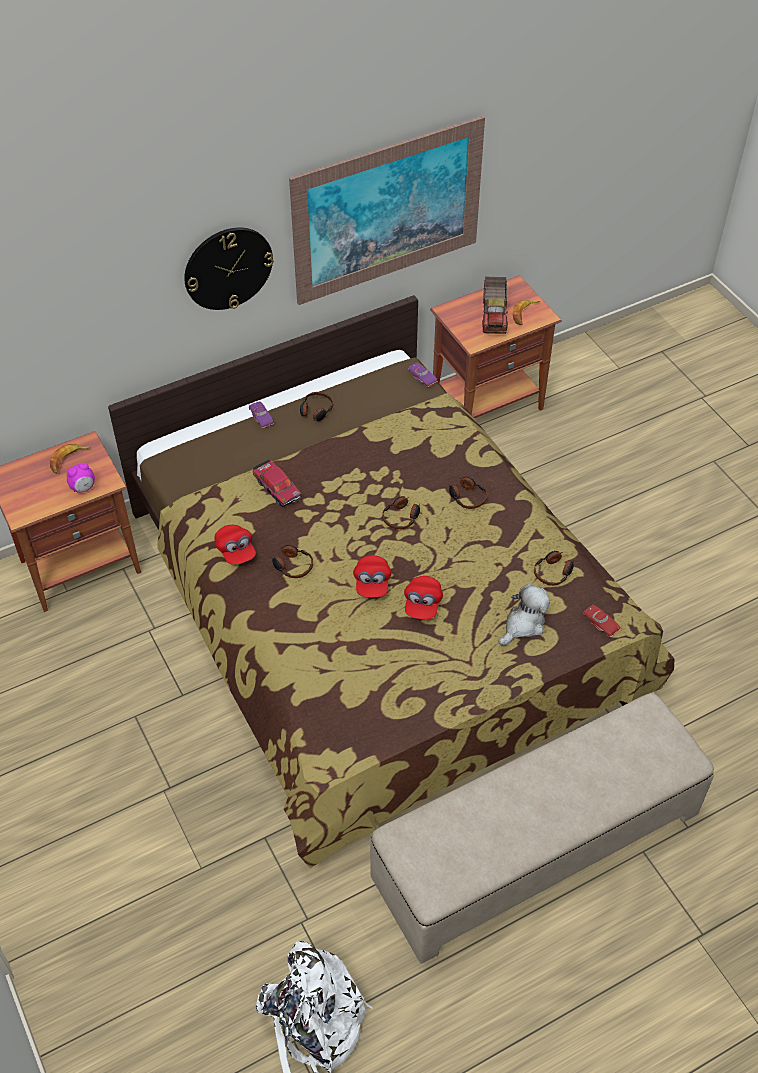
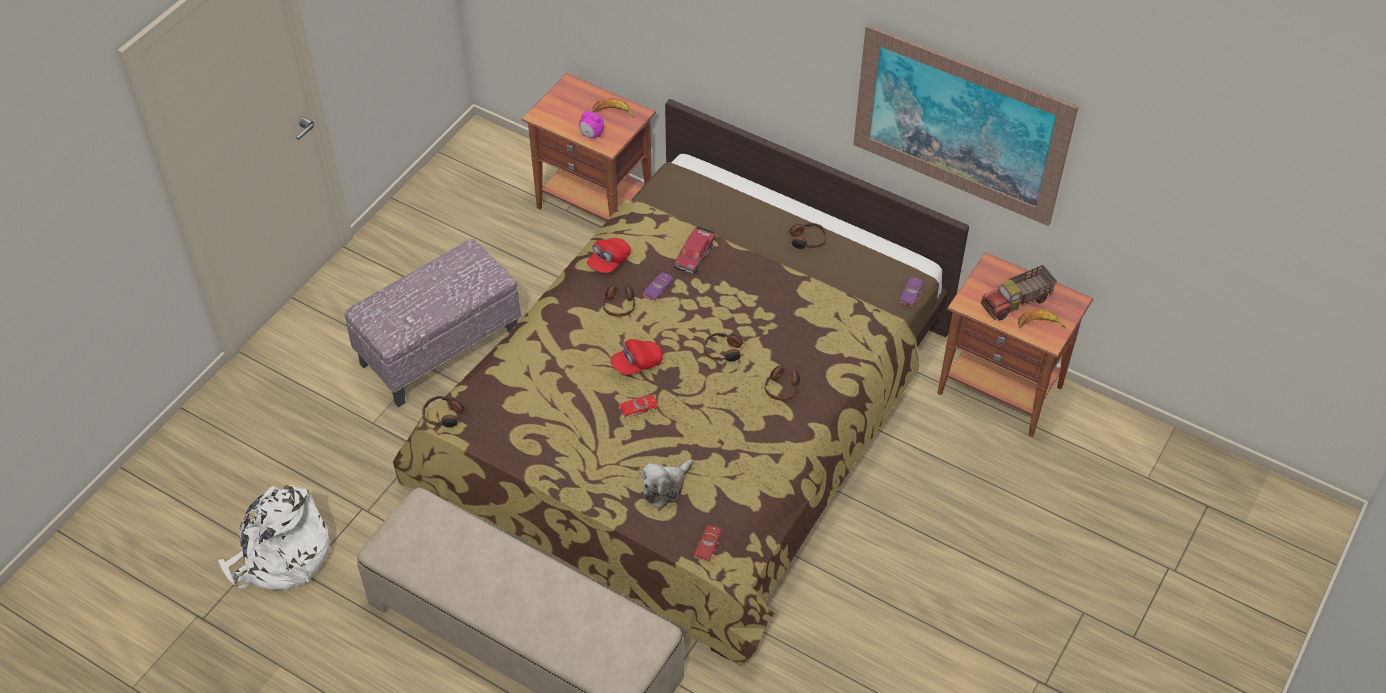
camera: 60 degrees right, 0 degrees up
(151, 767) = (440, 348): none -> ottoman
(228, 268) = (797, 63): wall clock -> none
(261, 416) = (770, 208): purple toy car -> purple toy car (658, 288)
(422, 604) = (638, 408): red cap -> red toy car
(523, 624) = (665, 487): plush toy -> plush toy turned 120 degrees clockwise
(553, 572) = (741, 486): headphones -> headphones (444, 416)

